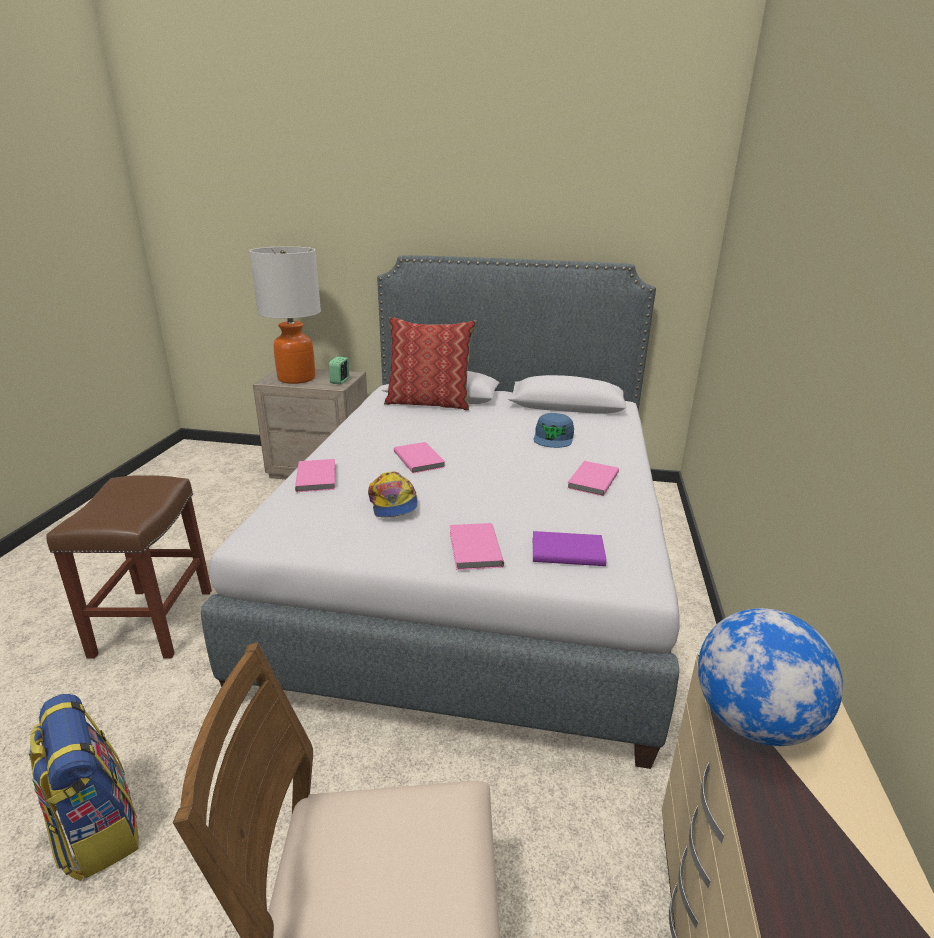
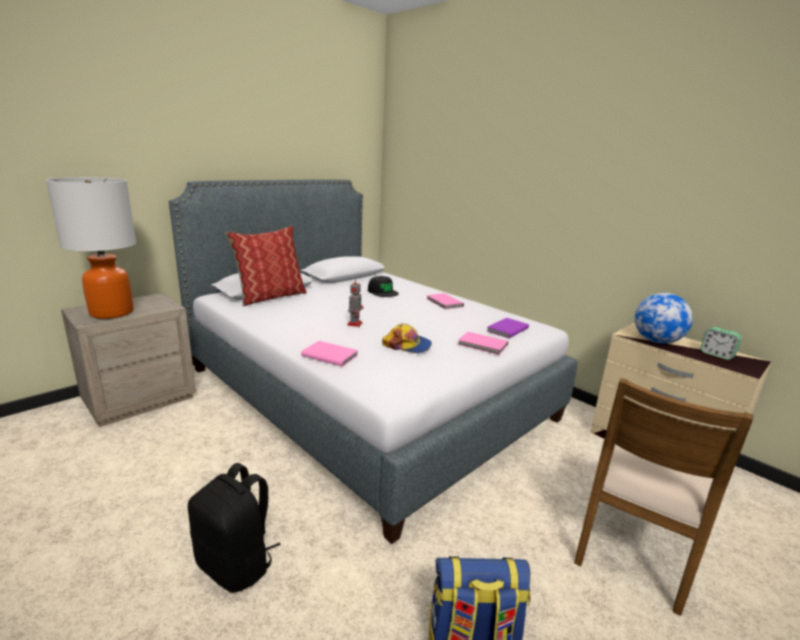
camera: 55 degrees left, 5 degrees down
(154, 623) = (237, 564): brown stool -> black backpack
(340, 381) = (161, 303): alarm clock -> alarm clock (716, 354)
(420, 459) = (355, 323): pink book -> toy robot
(553, 437) = (382, 292): blue cap -> black cap

